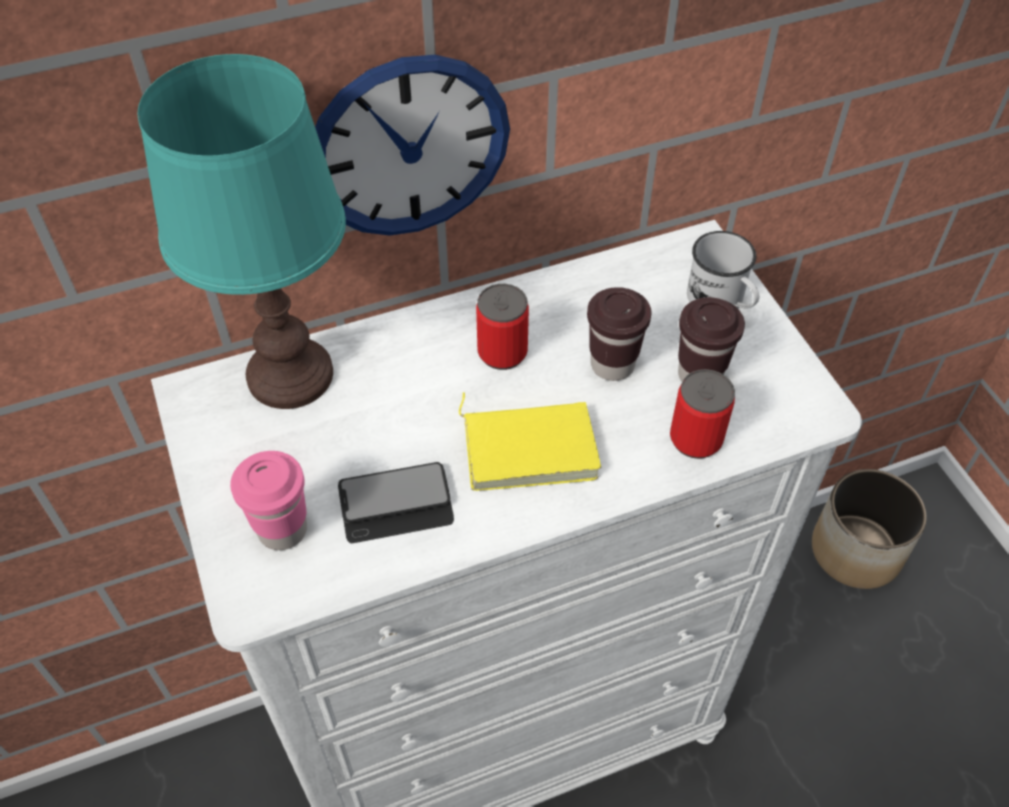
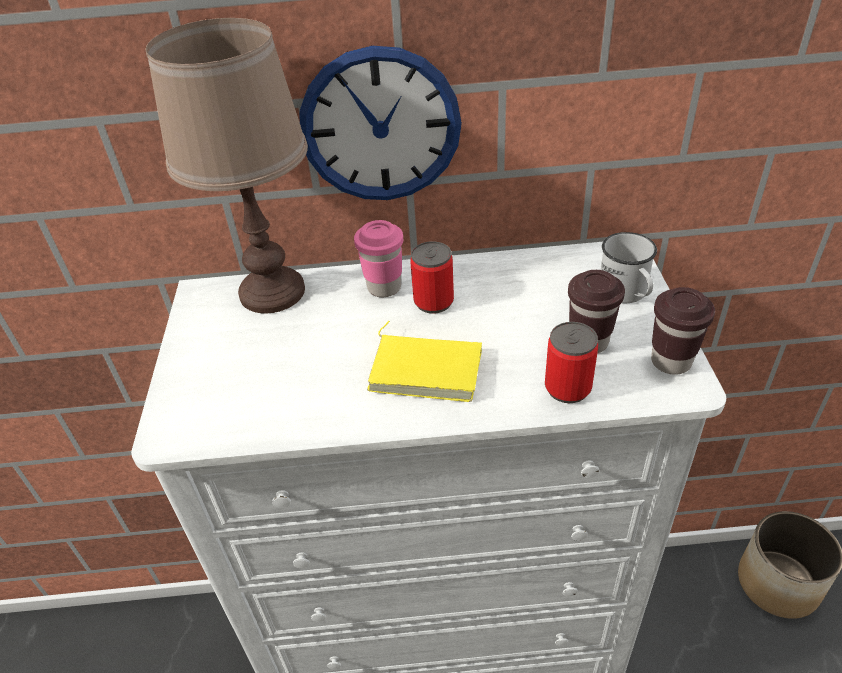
camera: 20 degrees right, 10 degrees down
(282, 530) = (215, 391): pink cup -> pink cup (384, 287)
(291, 374) = (273, 292): turquoise table lamp -> brown table lamp
(396, 504) = (306, 390): phone -> none
(612, 365) = (518, 323): brown cup -> brown cup (671, 361)

